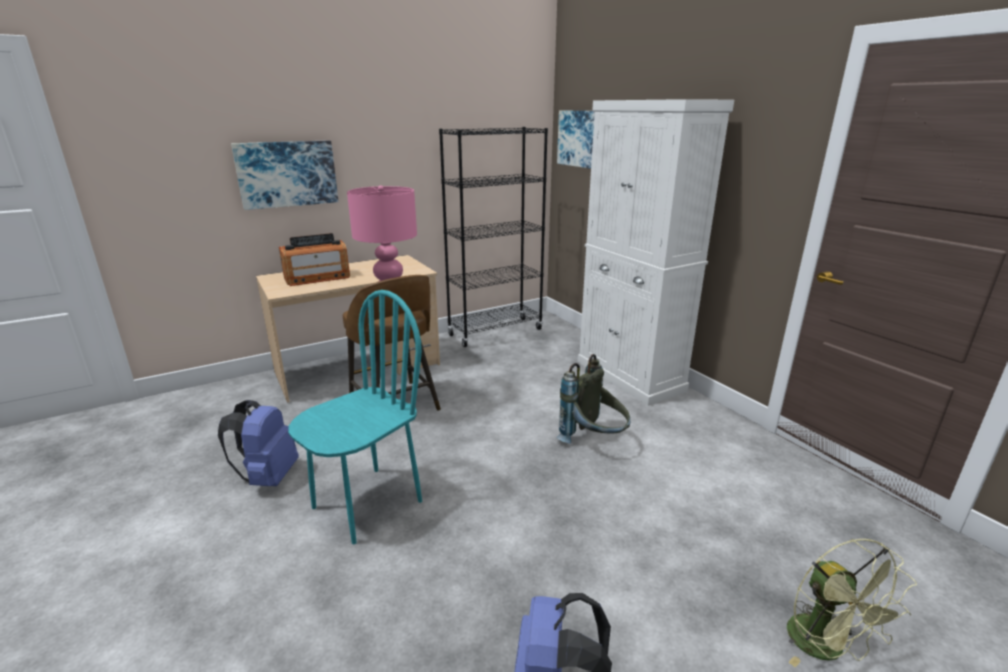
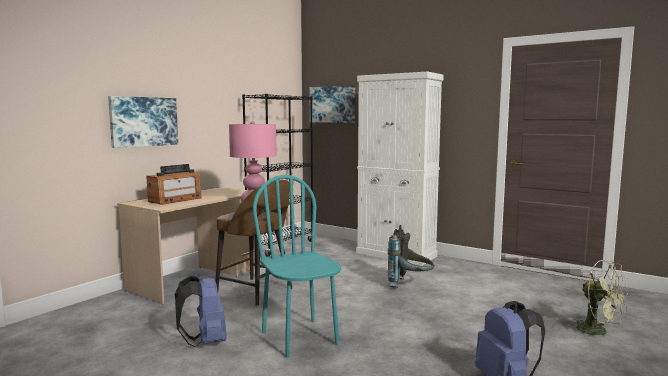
camera: 25 degrees left, 15 degrees down
(367, 504) = (300, 338): turquoise chair -> turquoise chair turned 45 degrees counterclockwise

